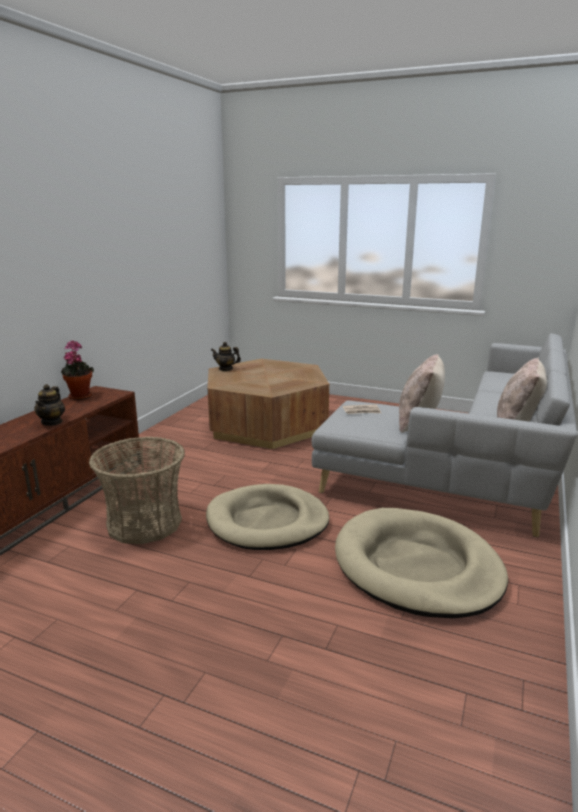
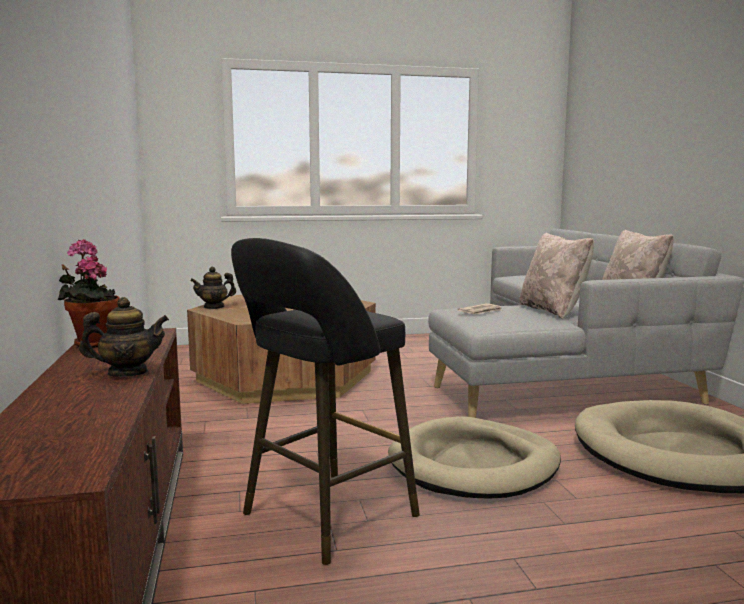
camera: 35 degrees left, 10 degrees down
(52, 422) = (127, 373): teapot -> teapot turned 75 degrees counterclockwise
(144, 523) = (323, 518): basket -> black stool

